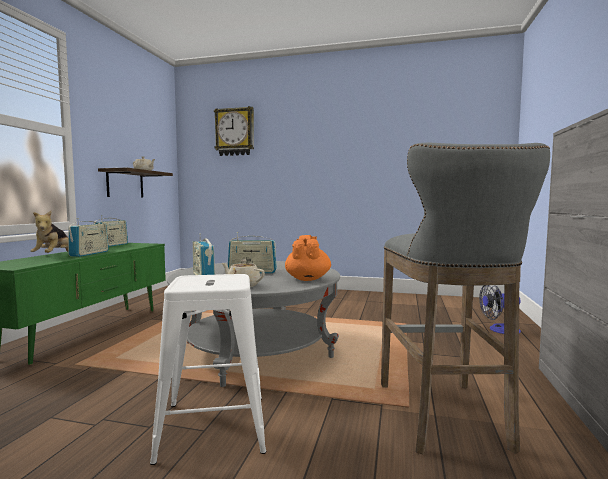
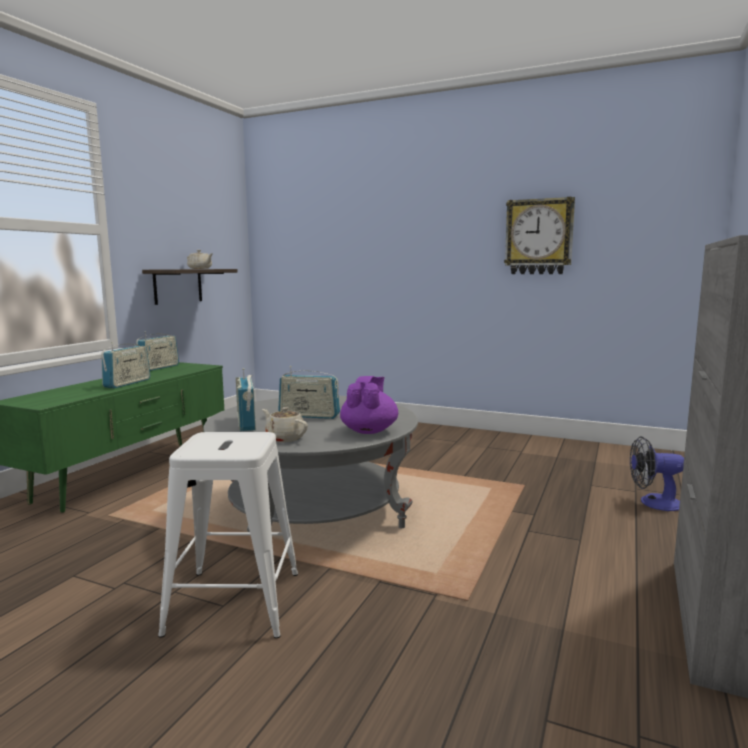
camera: 10 degrees right, 5 degrees up
(54, 256) = (87, 386): plush toy -> none
(235, 132) = (321, 208): wall clock -> wall clock (539, 237)
(307, 279) = (369, 431): orange teapot -> purple teapot
(445, 418) = (505, 619): grey stool -> none

